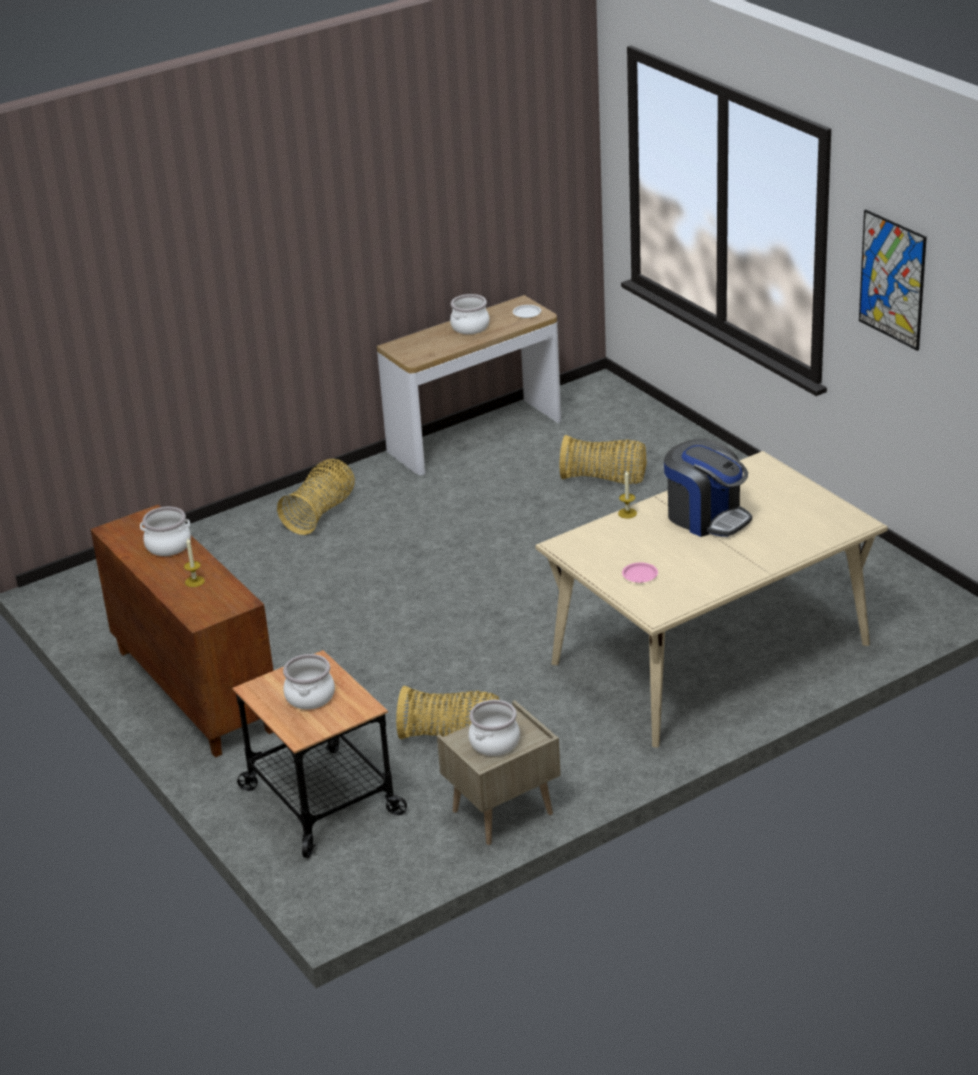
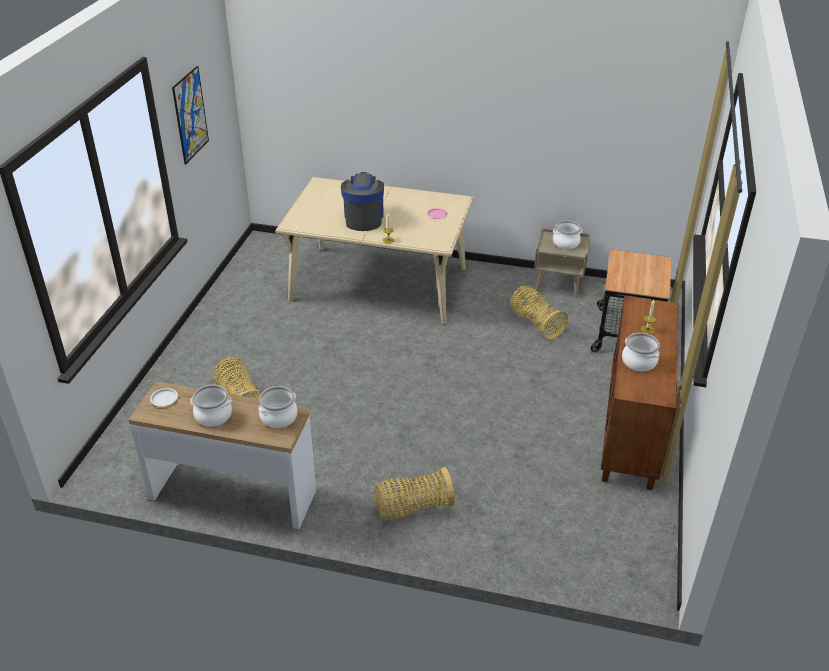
camera: 135 degrees left, 5 degrees up
(310, 696) = (637, 273): cooking pot -> cooking pot (278, 417)

